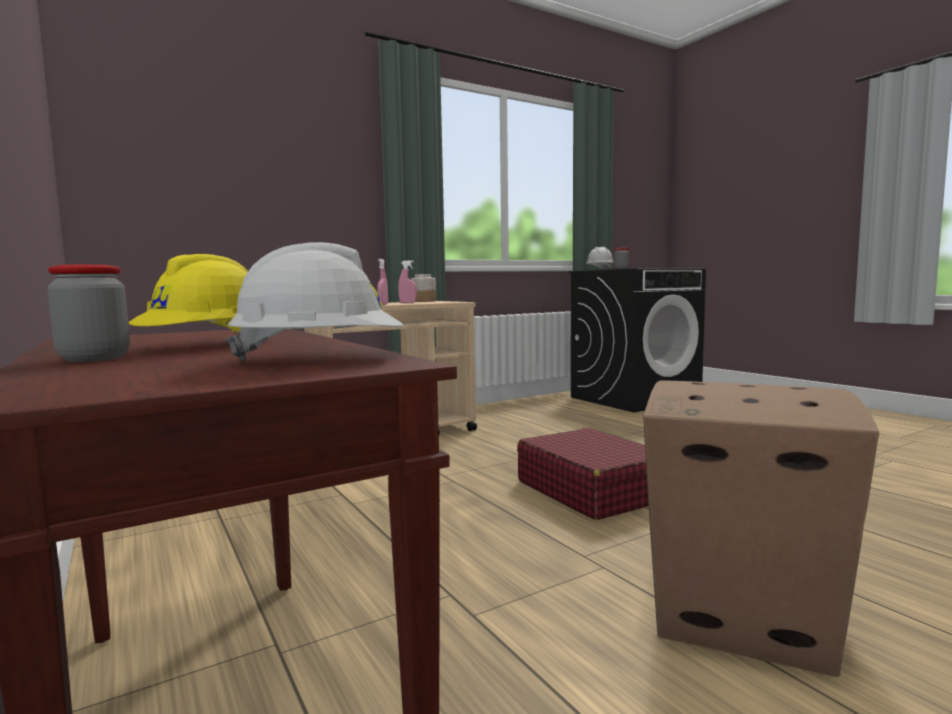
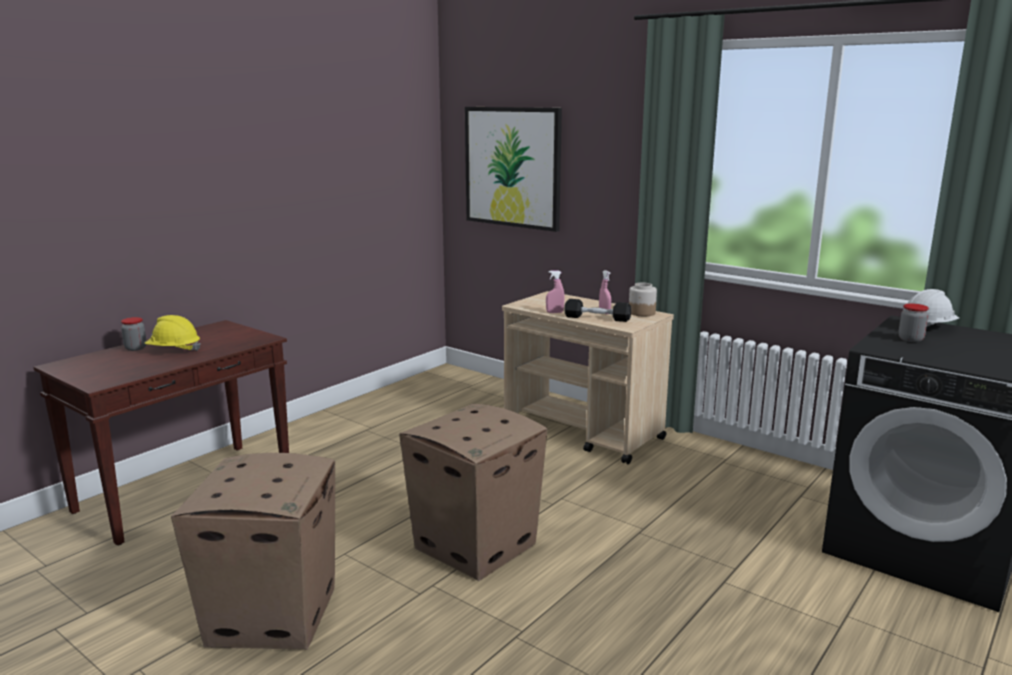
camera: 70 degrees right, 10 degrees up
(202, 172) = (512, 167): none -> picture
(320, 358) = (117, 374): white hard hat -> none
(421, 303) = (597, 318): none -> black dumbbell
(591, 491) = (477, 546): red suitcase -> cardboard box

